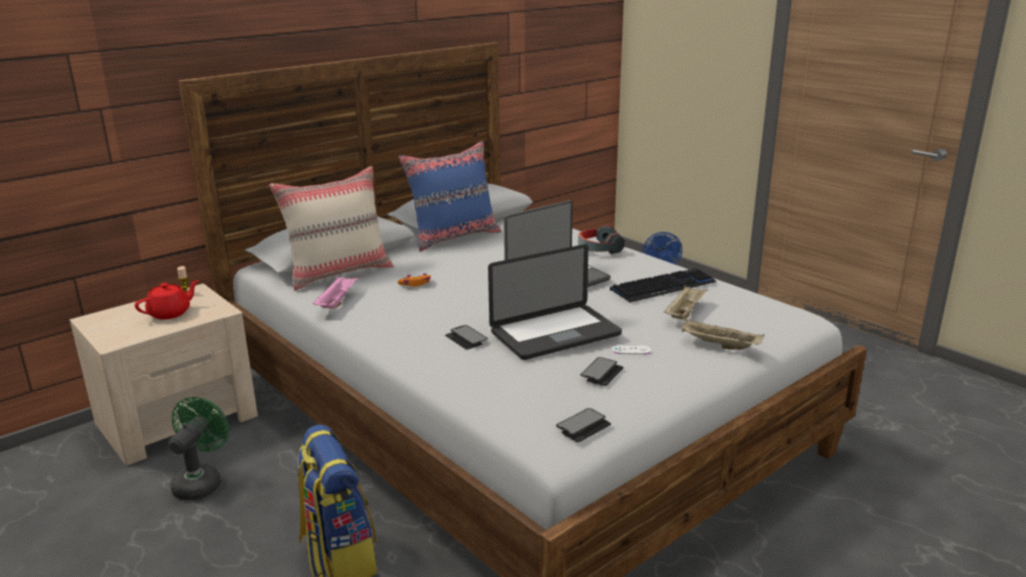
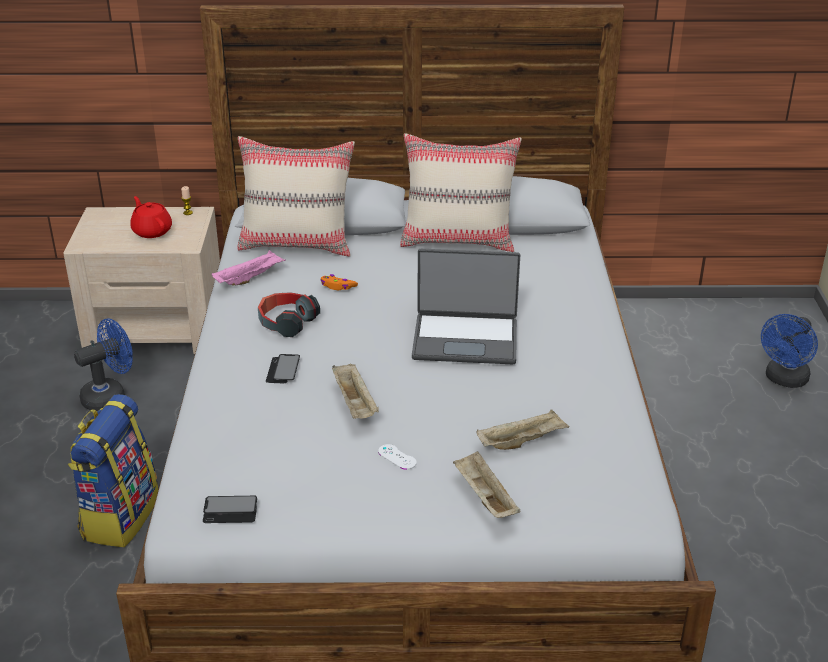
camera: 40 degrees right, 10 degrees up
(170, 313) = (152, 231): red teapot -> red teapot turned 120 degrees counterclockwise
(201, 481) = (110, 396): green fan -> blue fan
(454, 237) = (458, 240): blue pillow -> beige pillow
(555, 334) = (355, 404): laptop -> beige tray
(598, 249) = (575, 318): headphones -> headphones (286, 322)
(602, 373) = (327, 467): phone -> none
(663, 287) = (557, 399): keyboard -> none

